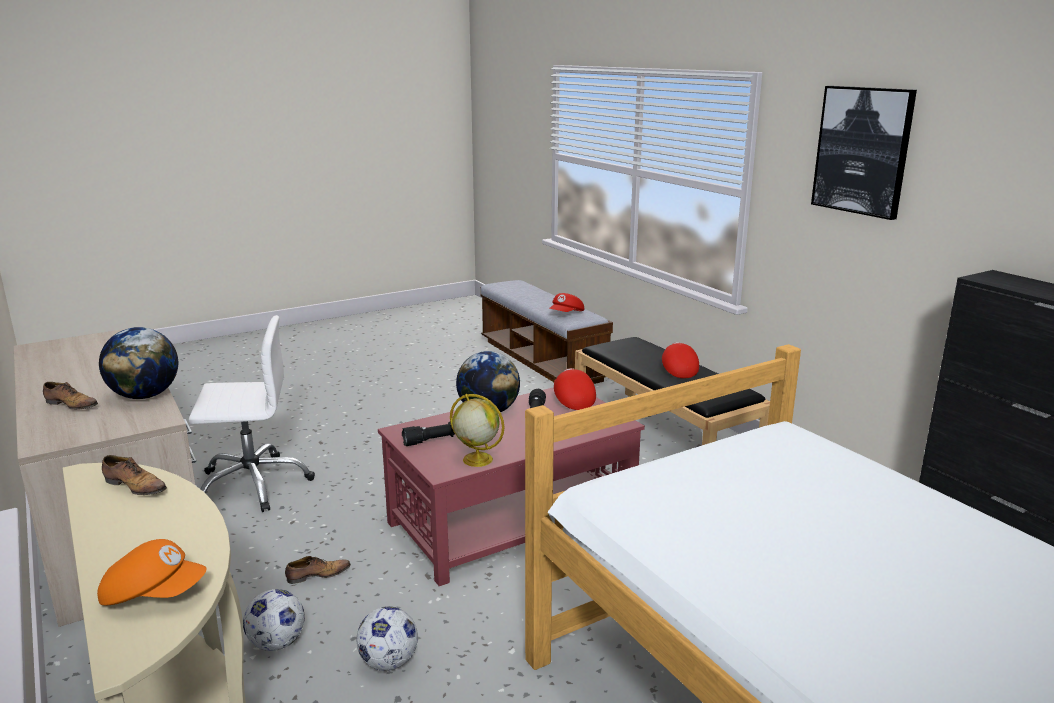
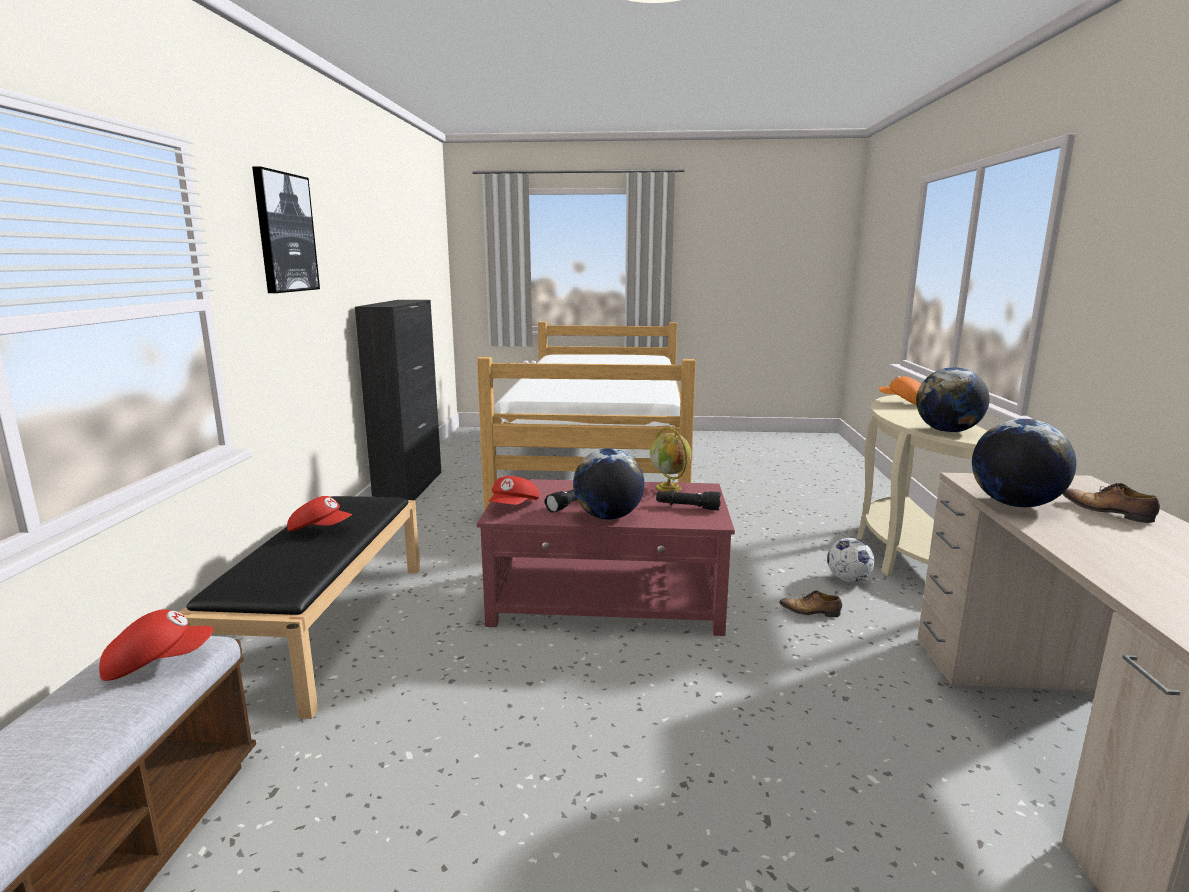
camera: 145 degrees left, 5 degrees down
(135, 486) = (947, 431): shoe -> globe
(253, 484) = (892, 757): white office chair -> none
(388, 662) = (771, 552): football -> none
(677, 370) = (320, 529): red cap -> red cap turned 105 degrees counterclockwise

